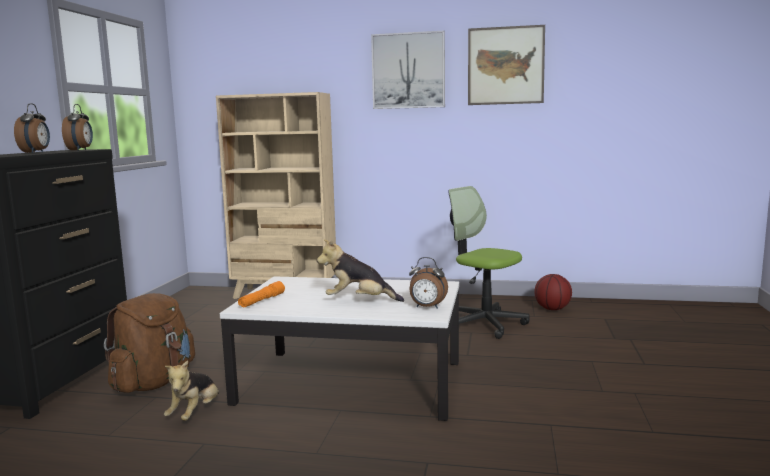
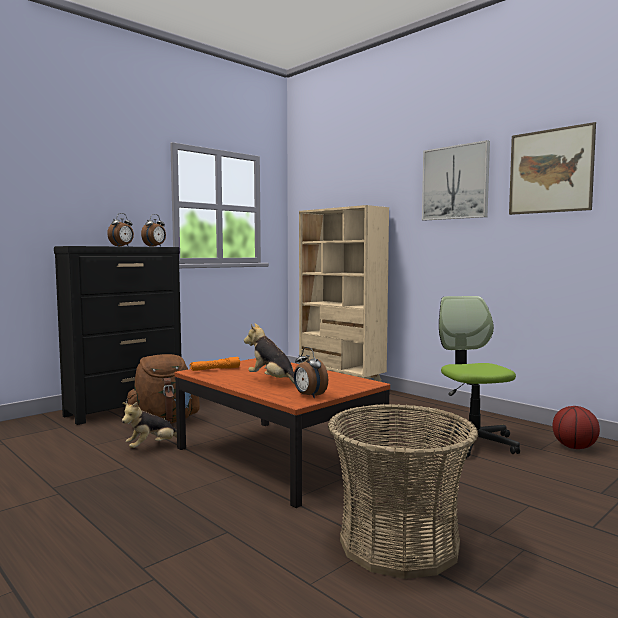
camera: 35 degrees right, 5 degrees down
(351, 382) = (278, 457): white coffee table -> brown coffee table
(562, 418) = (399, 543): none -> basket

